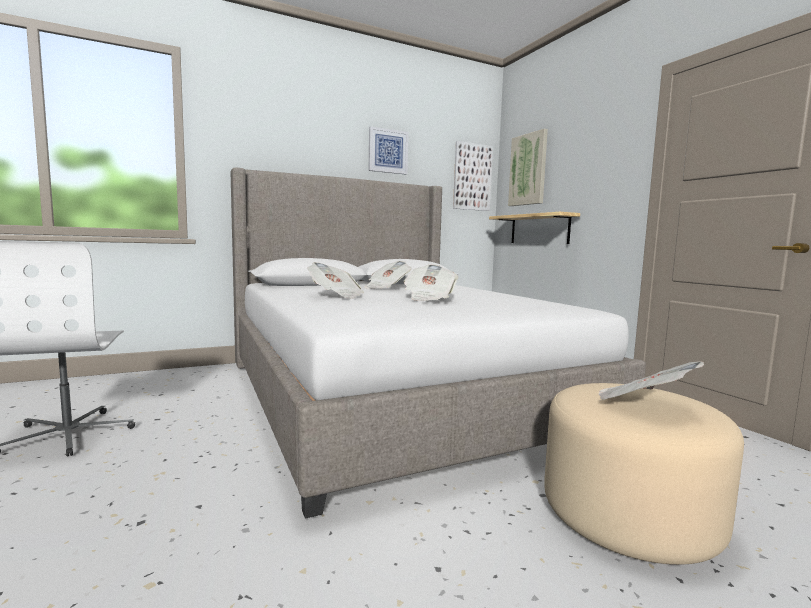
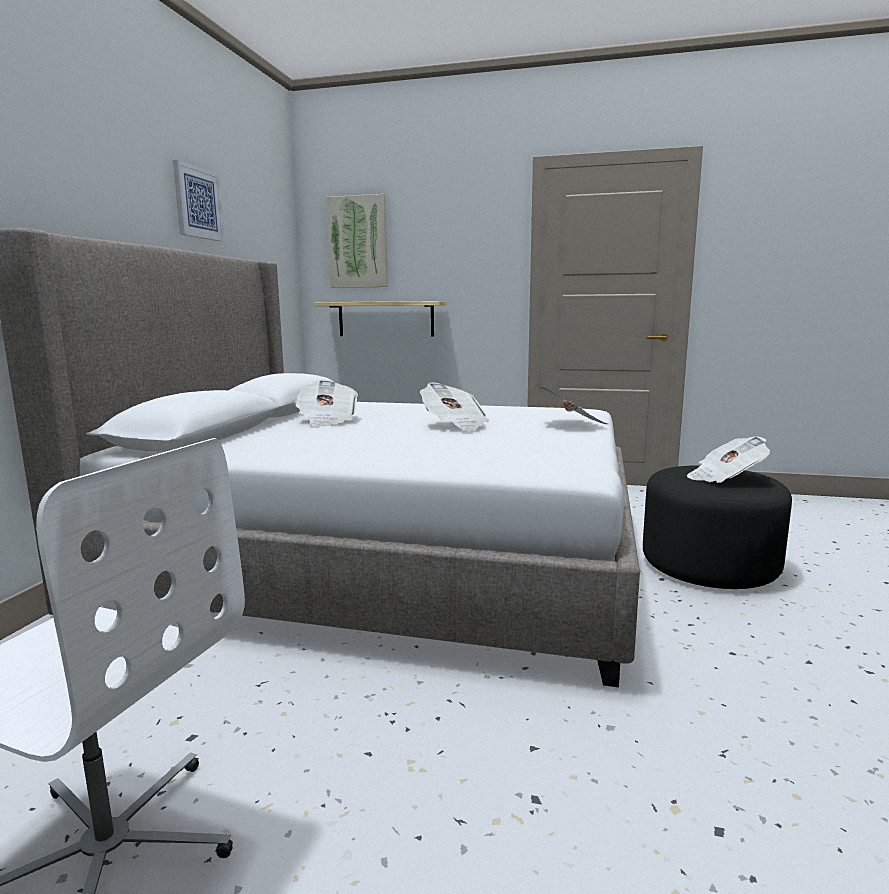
camera: 50 degrees left, 5 degrees up
(336, 296) = (373, 445): newspaper -> newspaper (571, 424)
(472, 177) = (280, 246): picture -> none
(628, 514) = (708, 565): beige ottoman -> black ottoman

